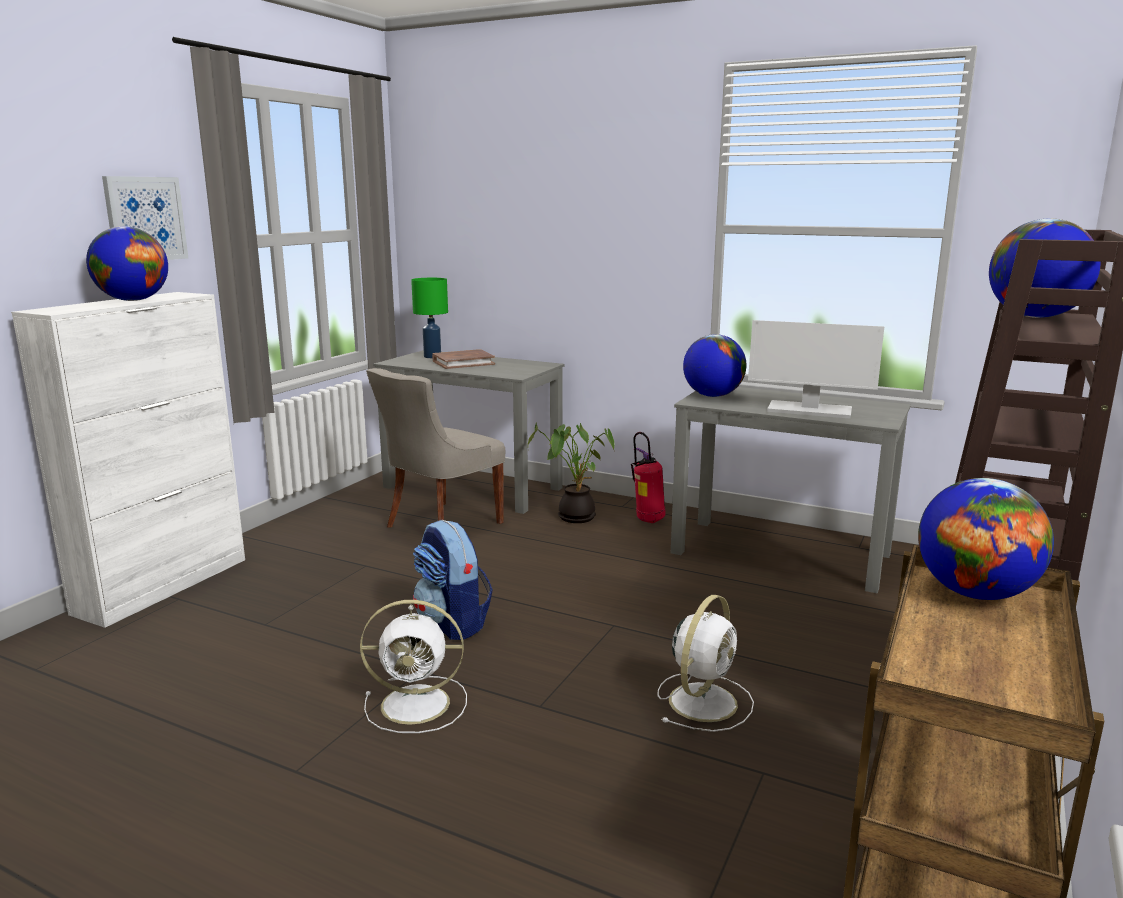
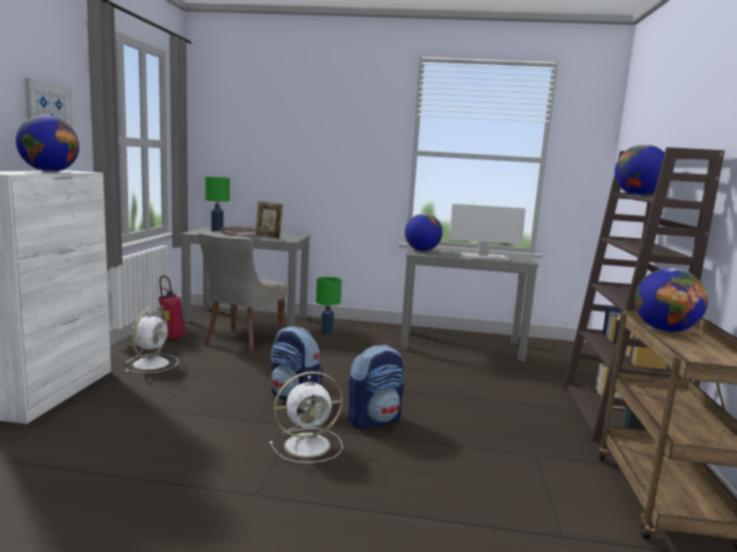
camera: 20 degrees left, 5 degrees down
(491, 370) = (268, 238): none -> picture frame
(542, 675) = (375, 420): none -> backpack
(574, 516) = (326, 332): potted plant -> green table lamp
(647, 520) = (372, 332): fire extinguisher -> fire extinguisher (171, 338)
(704, 700) = (478, 423): white fan -> white fan (152, 363)

